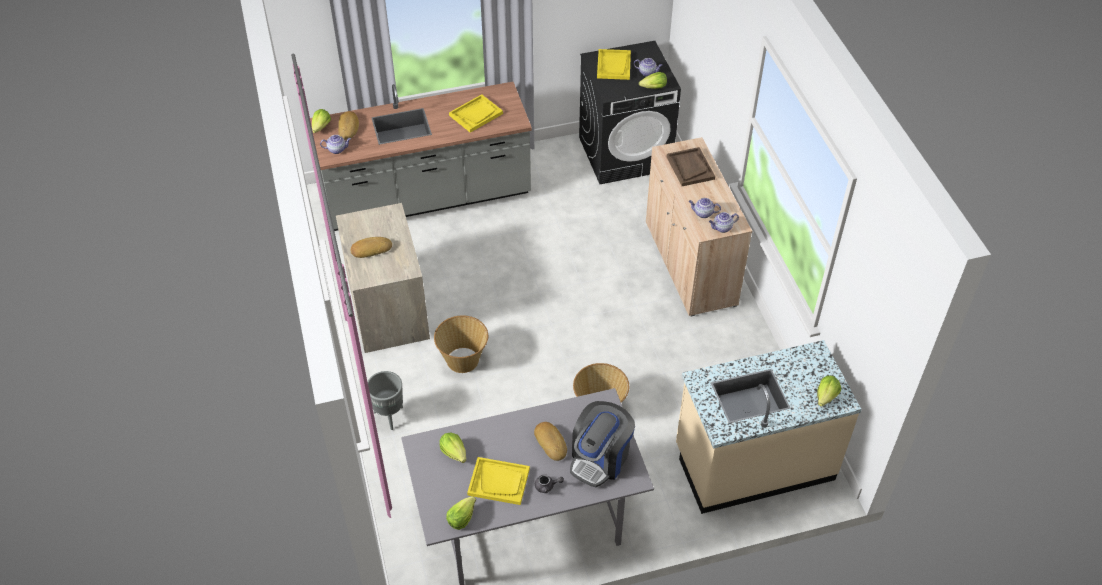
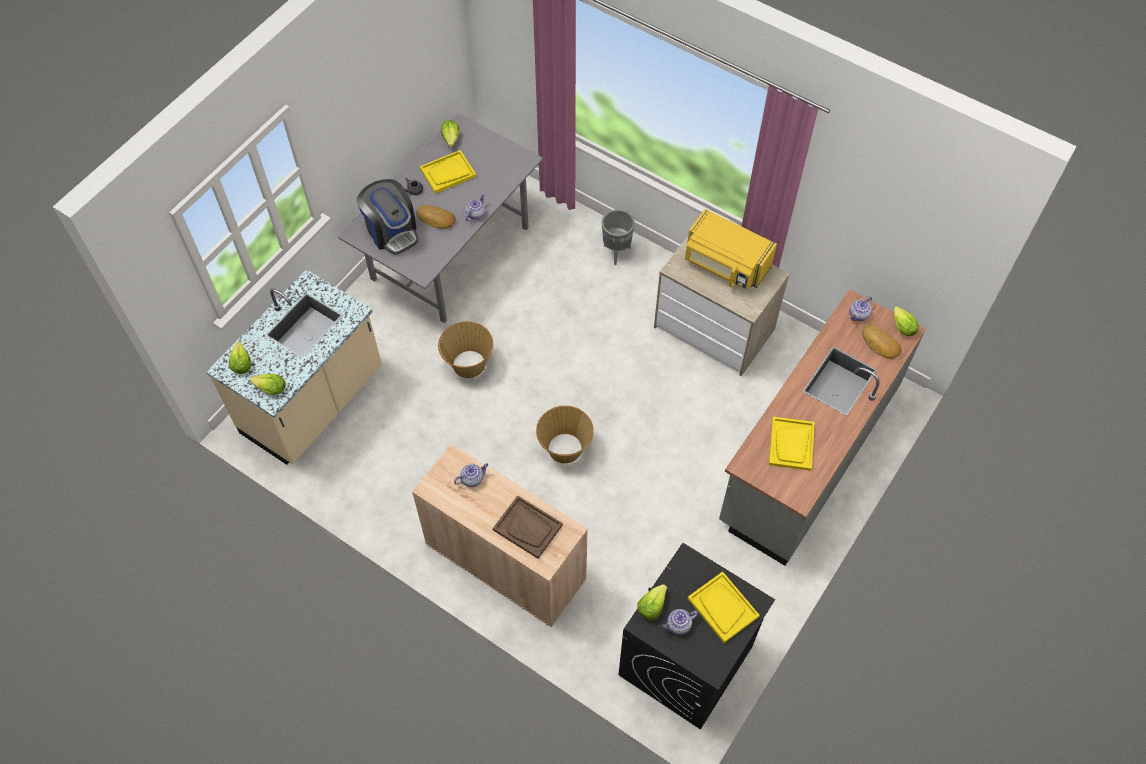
camera: 140 degrees right, 10 degrees up
(371, 249) = (725, 265): bread -> yellow microwave
(454, 452) = (496, 171): lettuce -> lettuce (270, 388)
(463, 359) = (610, 329): basket -> basket (565, 449)
(600, 458) = (392, 231): coffee machine -> coffee machine turned 150 degrees clockwise
(722, 228) = (442, 474): teapot -> teapot (475, 214)

